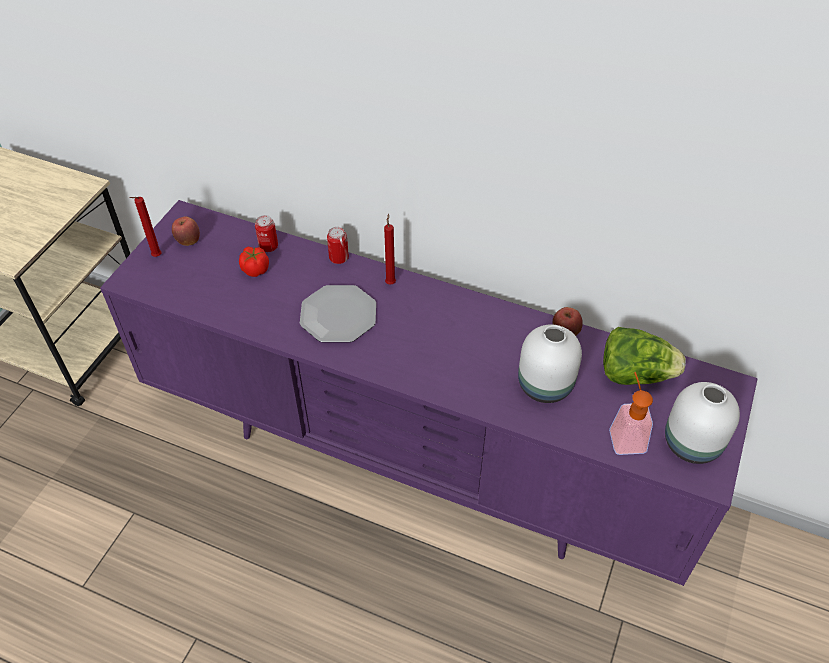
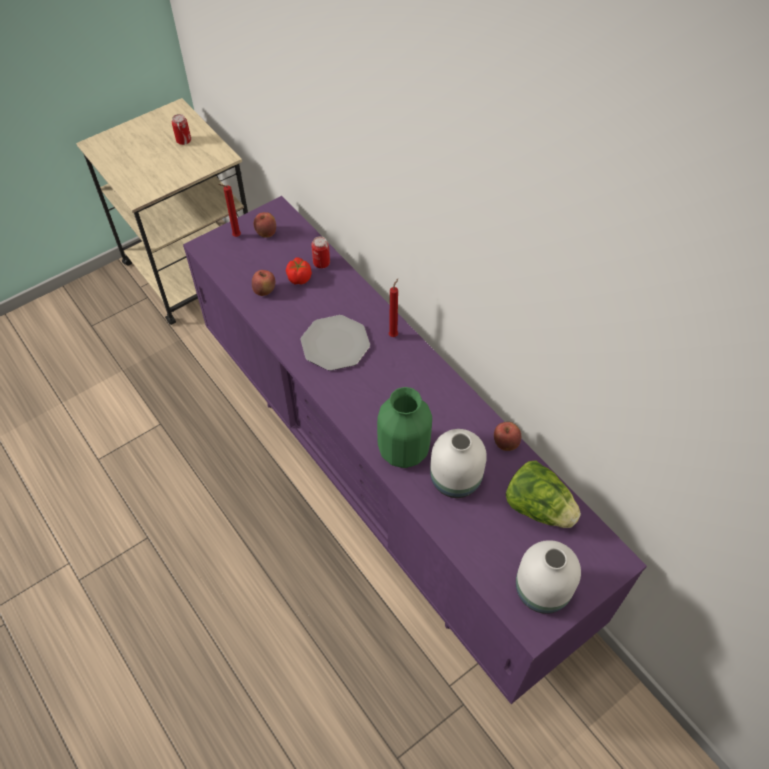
camera: 30 degrees right, 5 degrees up
(227, 296) = (265, 291): none -> apple
(339, 258) = (368, 296): can -> can (184, 141)
(479, 382) = (404, 451): none -> green vase
(625, 435) = (491, 554): soap dispenser -> none

